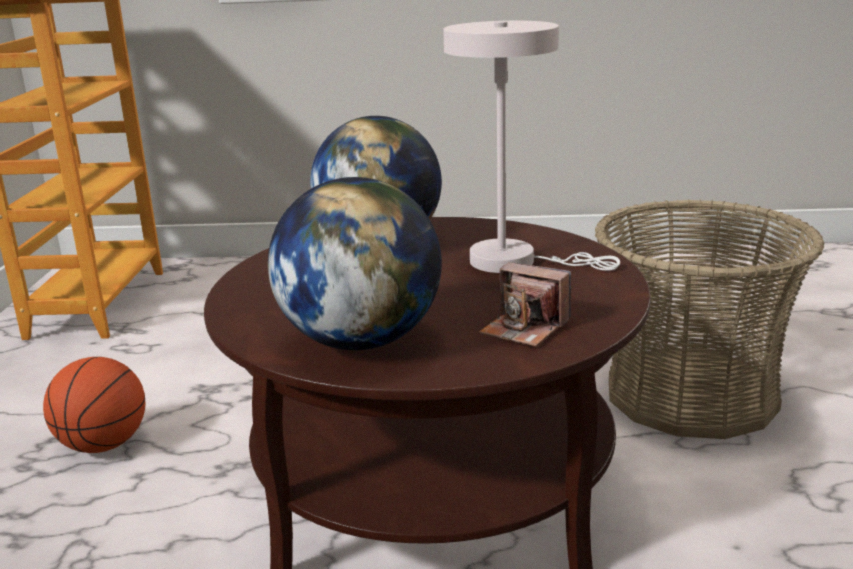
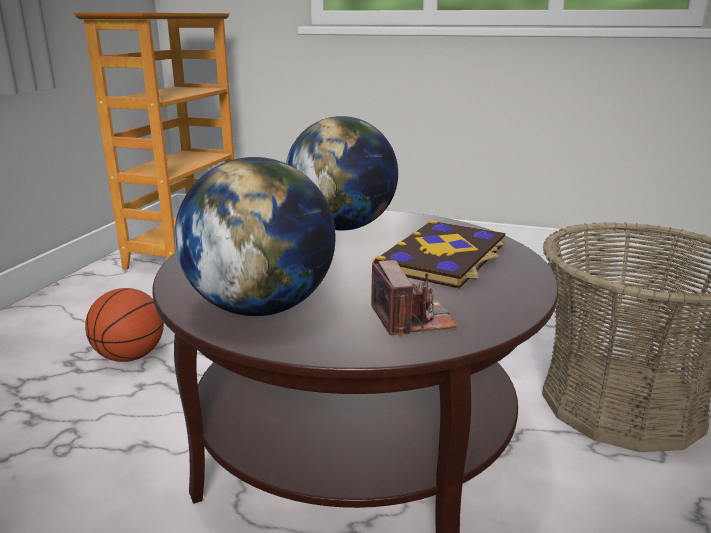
camera: 15 degrees right, 0 degrees up
(514, 261) = (444, 257): white table lamp -> book
(525, 328) = (412, 319): camera -> camera turned 150 degrees counterclockwise

